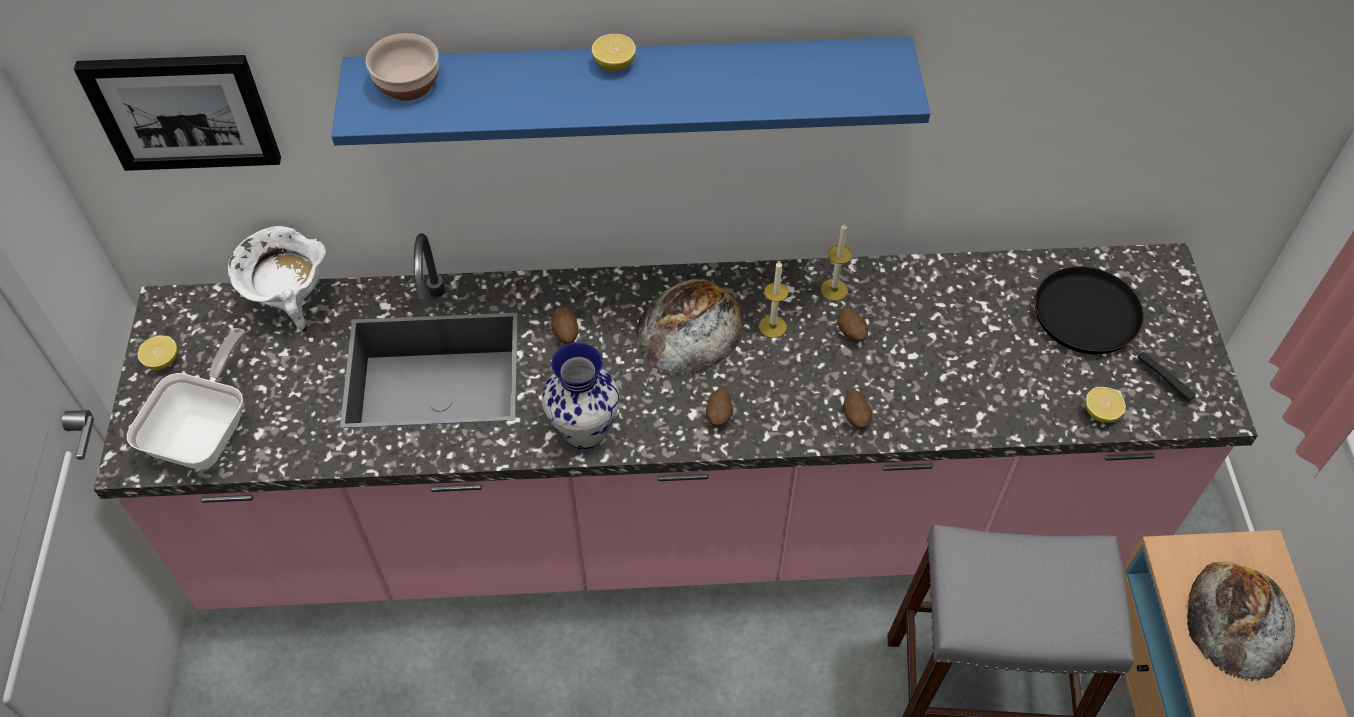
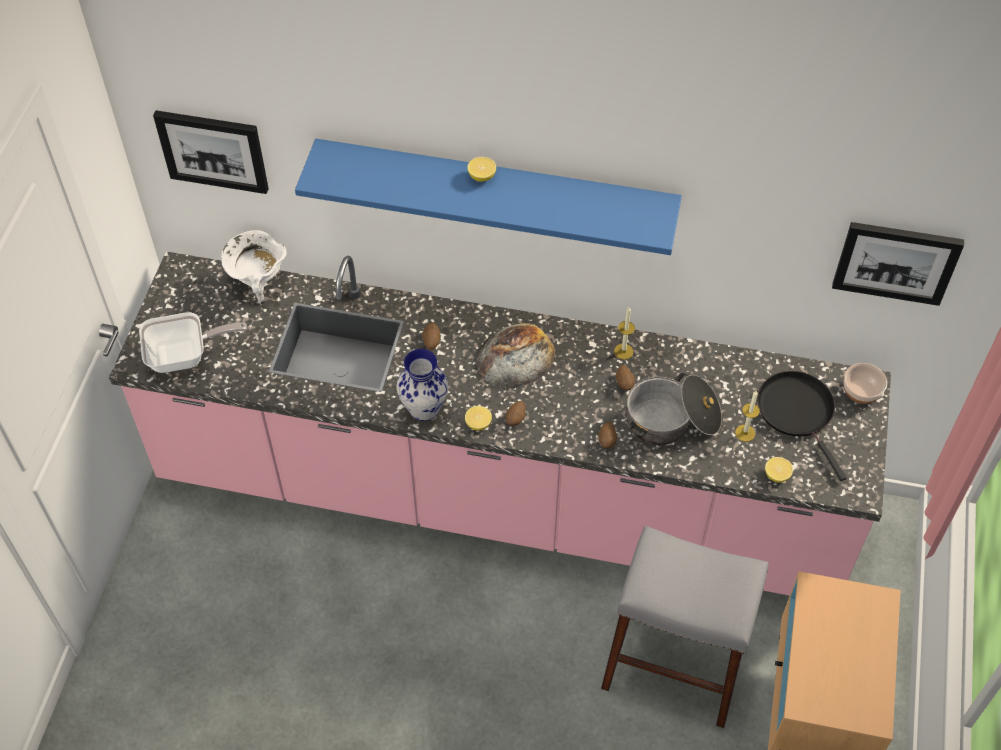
camera: 15 degrees right, 0 degrees up
(162, 361) = (168, 304): lemon -> lemon (478, 424)
(207, 432) = (185, 356): frying pan -> frying pan turned 45 degrees clockwise
(407, 84) = (349, 164): bowl -> bowl (860, 391)
(772, 326) = (572, 367): candle -> candle (745, 433)
(933, 370) = (672, 421): none -> cooking pot
(1214, 78) = (896, 261): none -> picture
(1239, 619) = (843, 641): bread -> none

